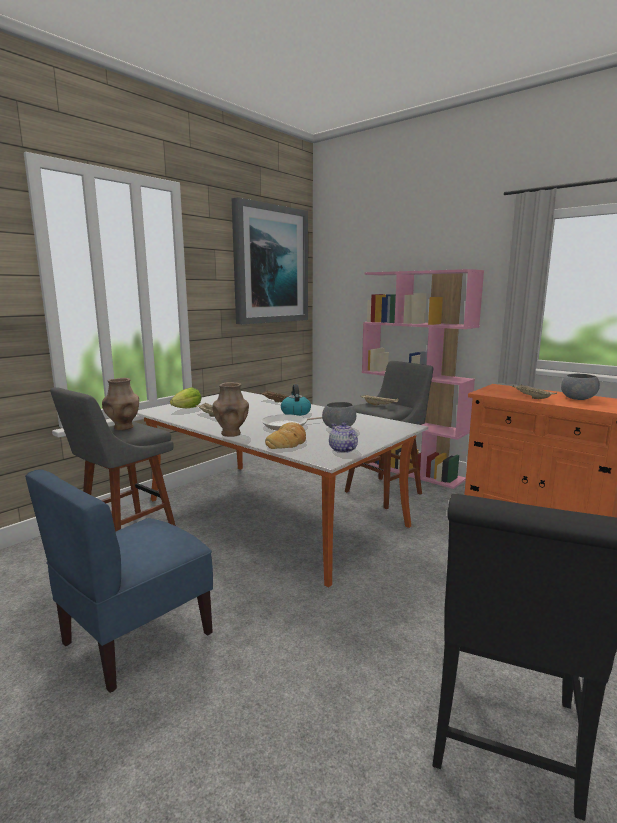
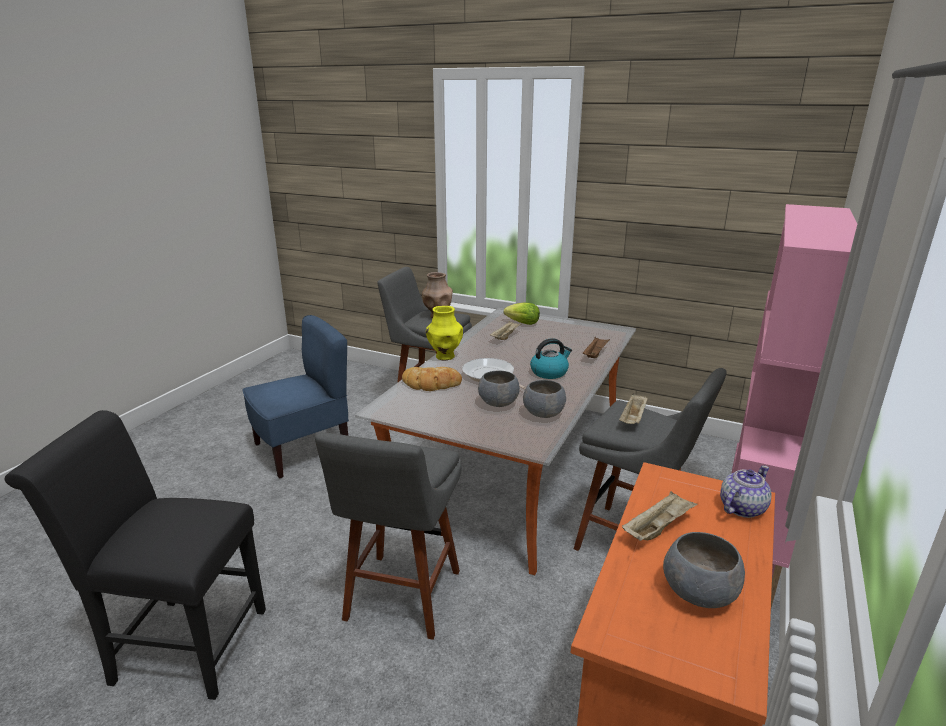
camera: 75 degrees right, 10 degrees up
(136, 638) = (303, 449): blue chair -> blue chair turned 120 degrees clockwise
(231, 434) = (445, 356): brown vase -> yellow vase
(270, 265) = (732, 166): picture -> none
(343, 450) = (414, 413): teapot -> teapot (741, 508)
(361, 420) = (544, 413): none -> grey bowl
(433, 583) = (400, 599): none -> grey stool

